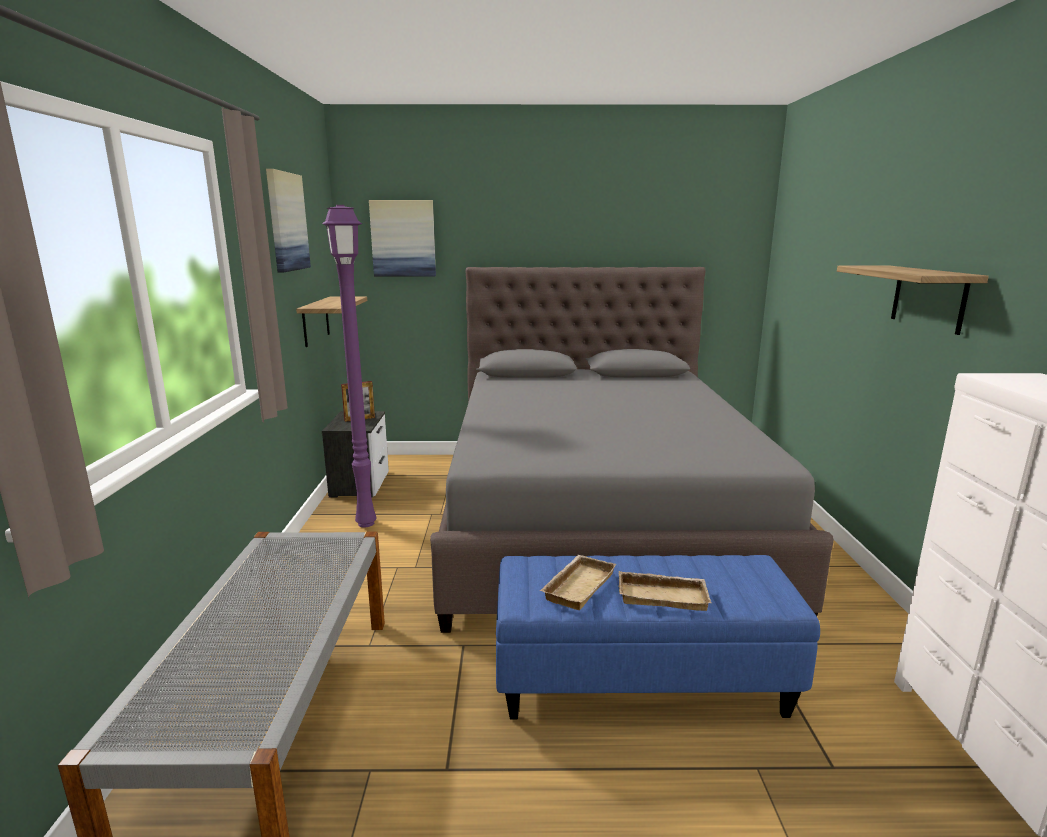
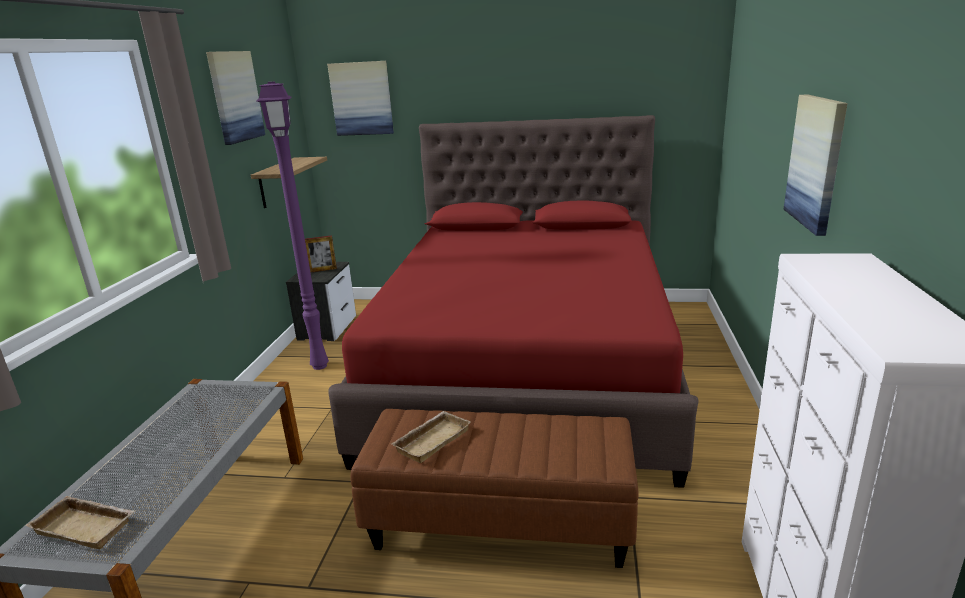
camera: 10 degrees right, 5 degrees up
(597, 519) = (526, 368): grey bed -> red bed
(640, 682) = (500, 525): blue ottoman -> brown ottoman
(663, 595) = (502, 453): beige tray -> beige tray (87, 526)
(928, 298) = (816, 162): shelf -> picture

